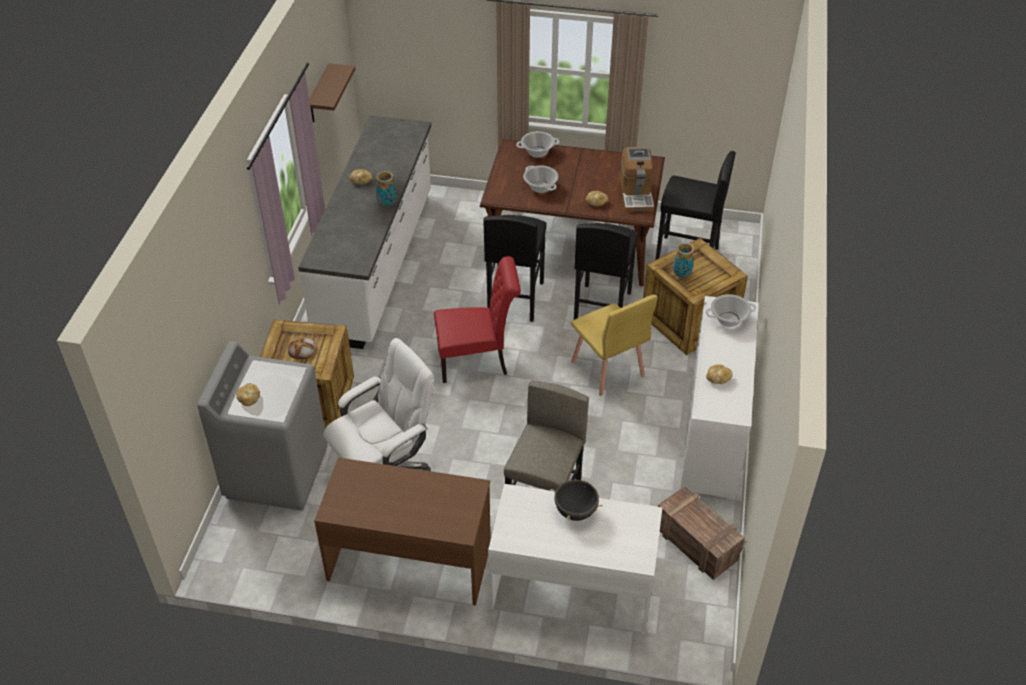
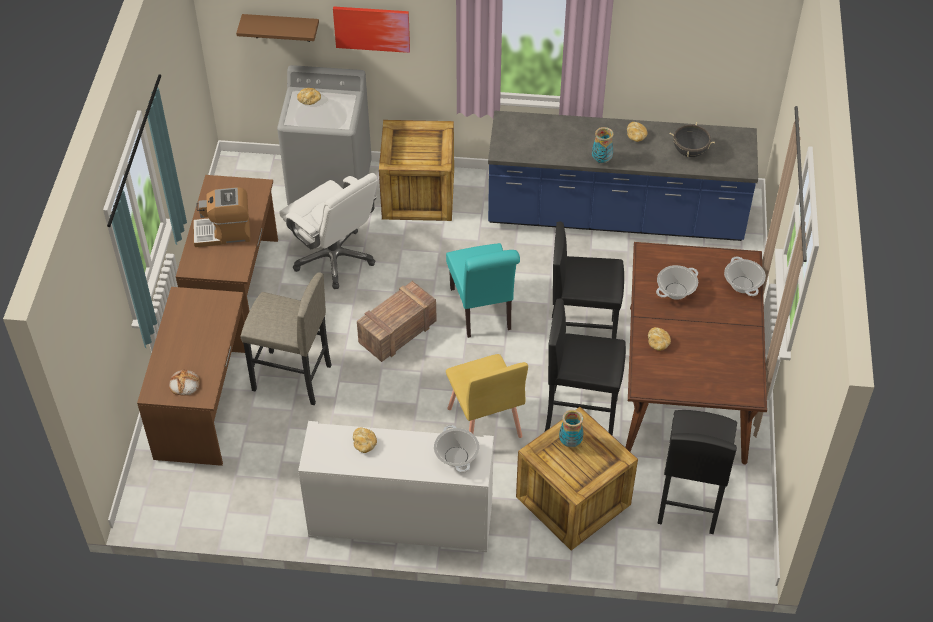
camera: 85 degrees right, 5 degrees up
(218, 290) = (372, 28): none -> picture
(302, 350) = (418, 147): bread -> bread (184, 384)
(319, 95) = (672, 42): brown shelf -> brown shelf (281, 27)
(377, 264) = (615, 217): white counter -> blue counter
(477, 362) = (482, 312): red chair -> turquoise chair
(572, 588) = (204, 403): white desk -> brown desk
(575, 511) = (209, 344): black cooking pot -> black cooking pot (689, 152)
(607, 369) = (484, 423): yellow chair -> yellow chair turned 75 degrees counterclockwise
(636, 195) = (681, 381): coffee machine -> coffee machine (223, 232)
(697, 544) = (253, 503): crate -> crate (397, 333)

